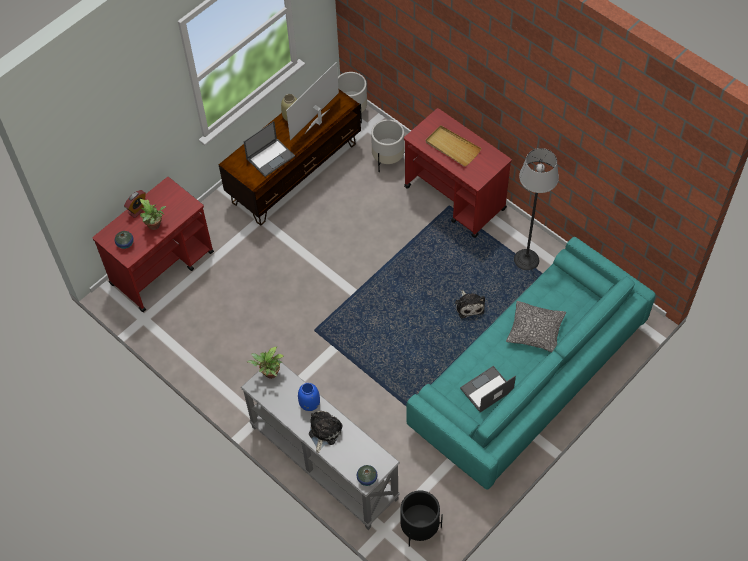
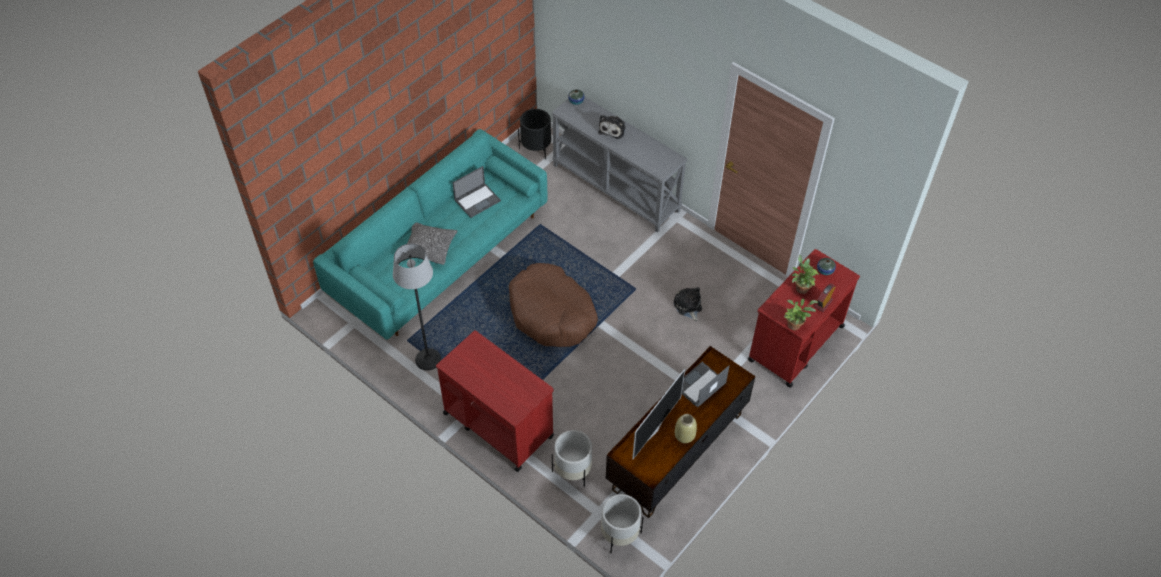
camera: 175 degrees right, 5 degrees down
(269, 374) = (664, 167): potted plant -> potted plant (795, 324)
(309, 403) = (627, 148): blue vase -> none
(403, 304) = (552, 313): none -> brown dog bed
(452, 147) = (499, 377): beige tray -> none
(469, 305) = (488, 314): plush toy -> plush toy (688, 306)

